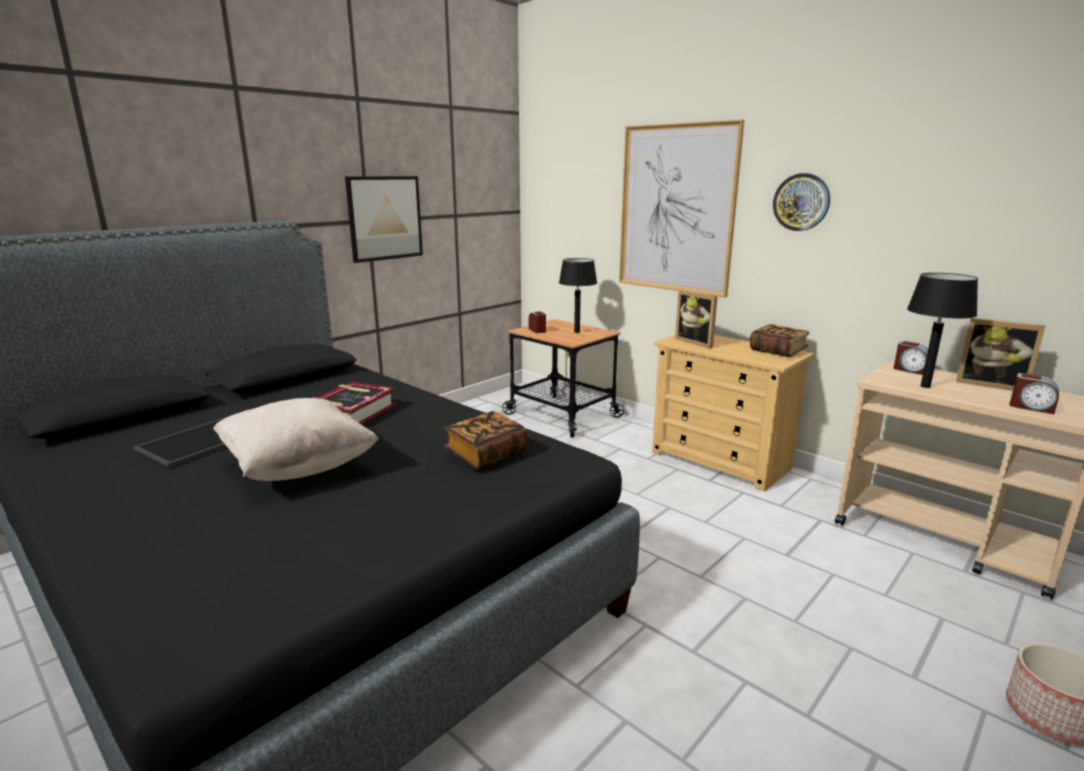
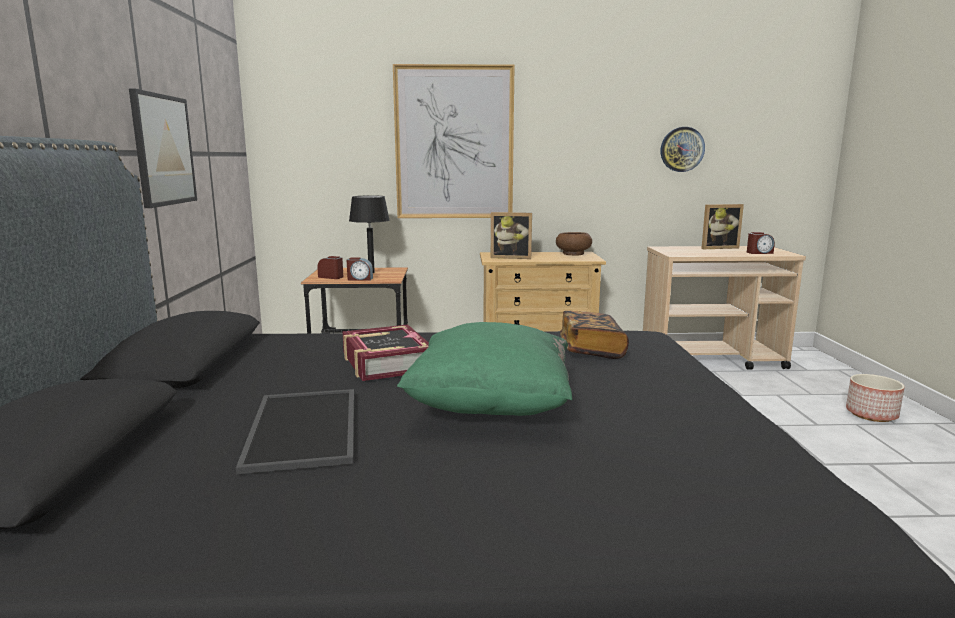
camera: 45 degrees left, 5 degrees down
(299, 468) = (491, 407): beige pillow -> green pillow
(777, 351) = (573, 254): book -> brown bowl
(801, 202) = (568, 133): wall clock -> wall clock (682, 149)
(911, 370) = (671, 248): alarm clock -> alarm clock (360, 279)
(925, 386) = (700, 253): black table lamp -> none

